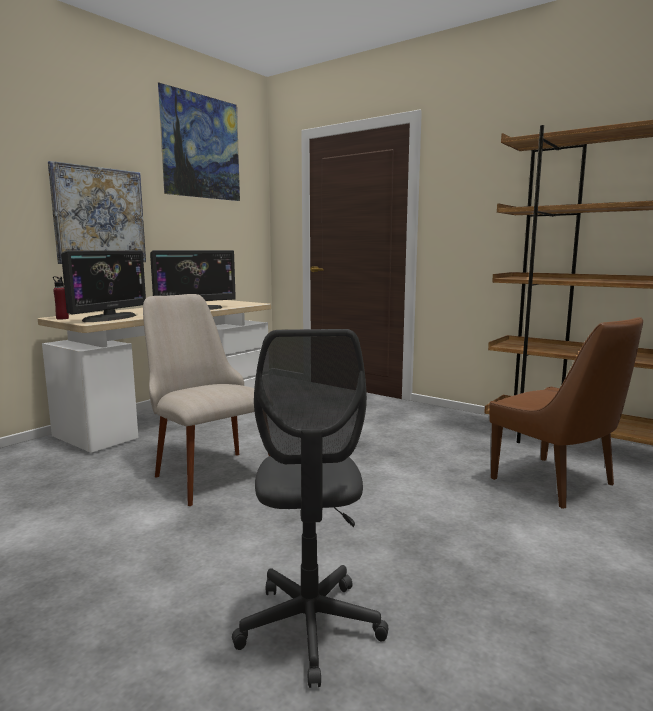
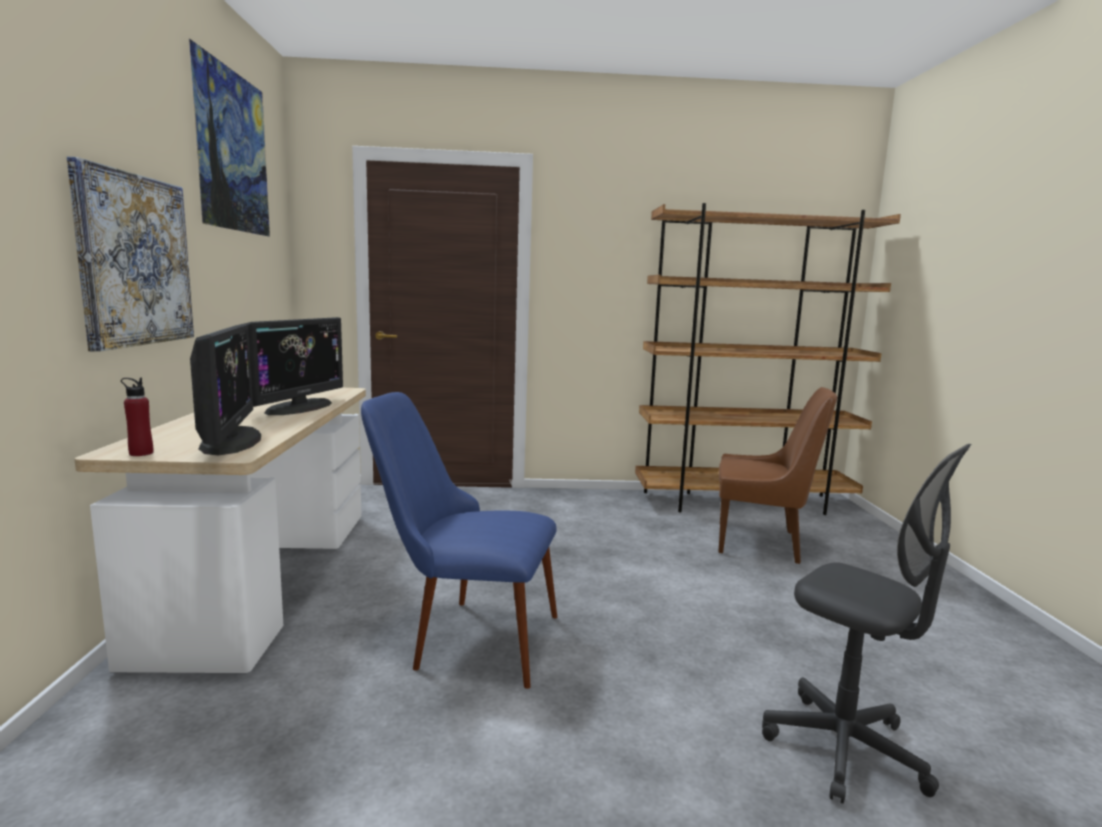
camera: 40 degrees left, 0 degrees up
(206, 470) = (463, 636): beige chair -> blue chair

